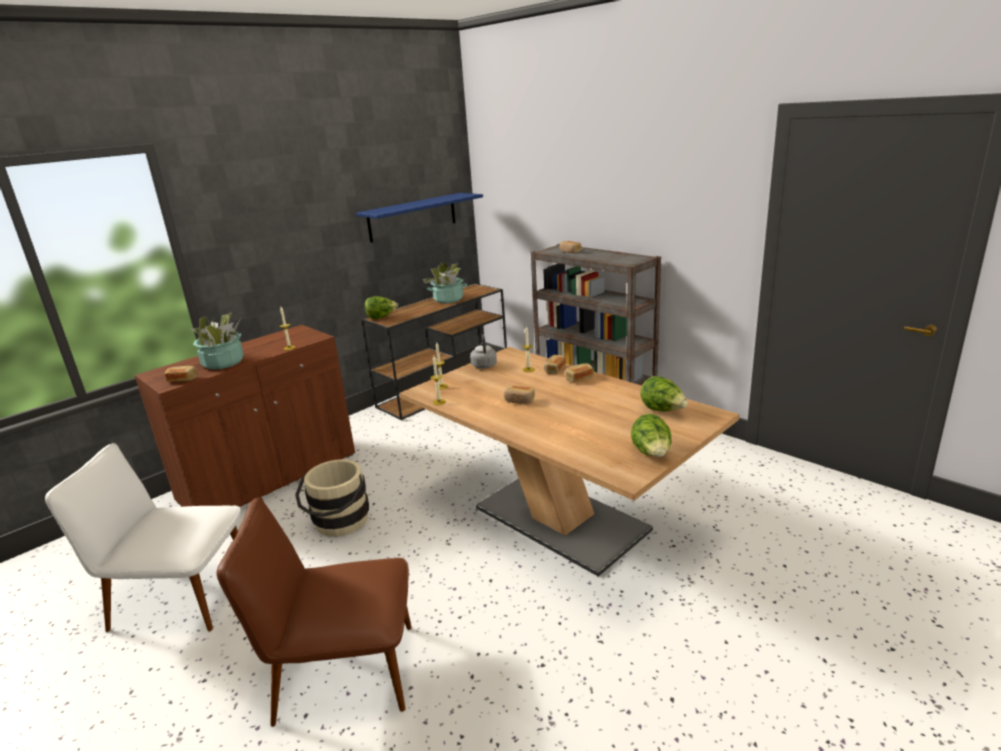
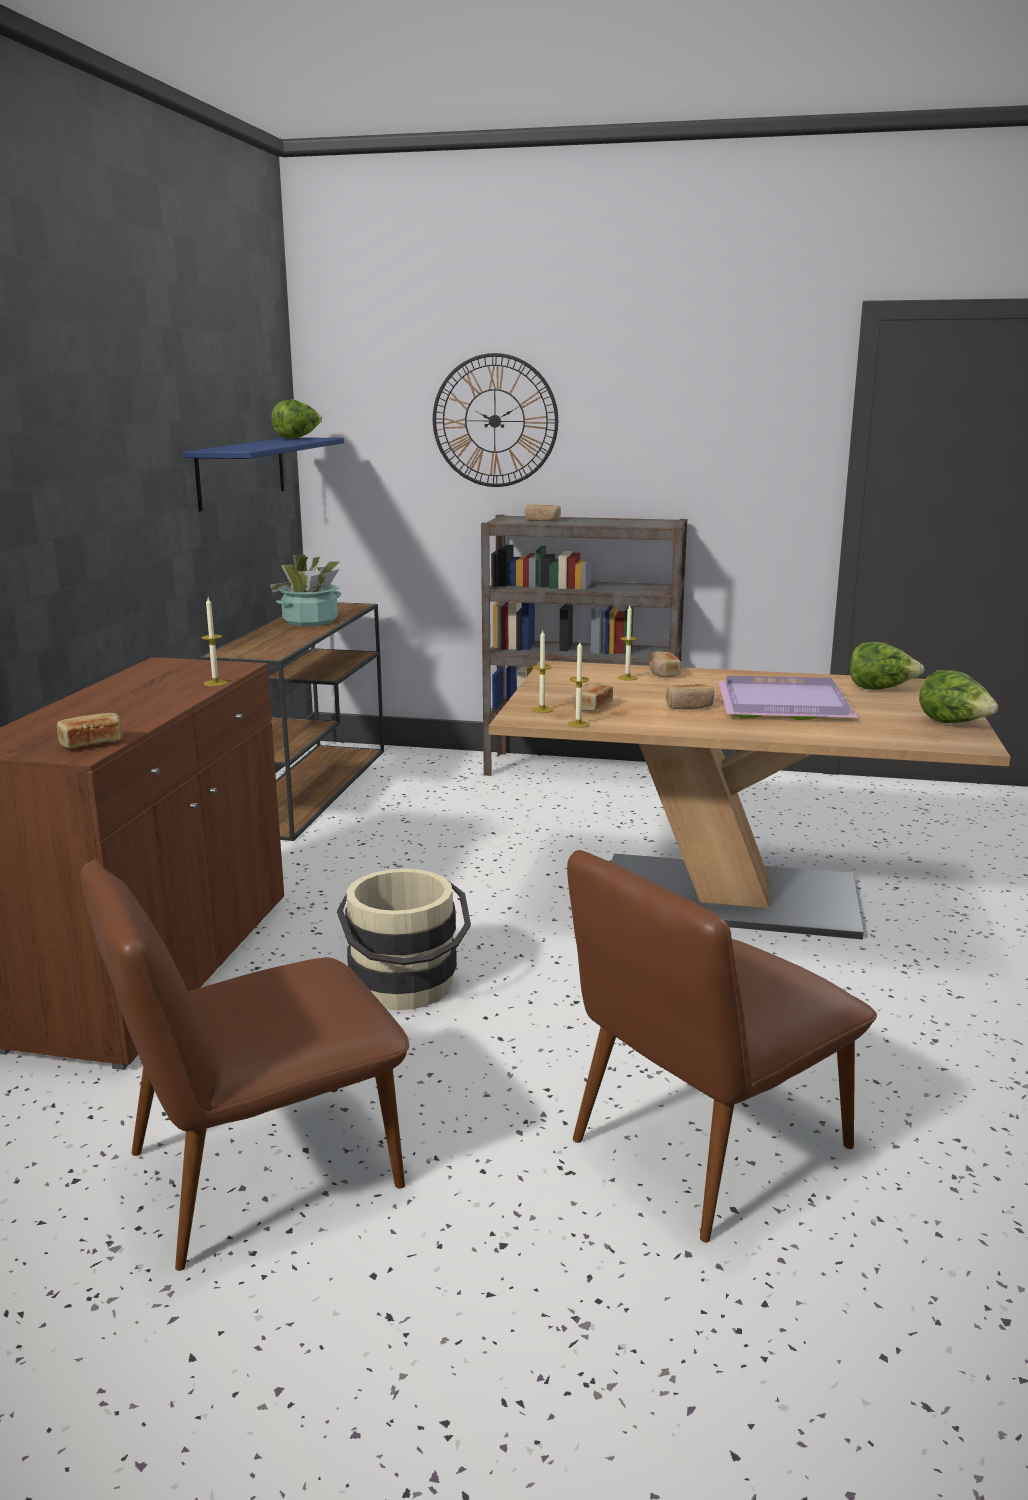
camera: 35 degrees left, 5 degrees down
(182, 597) = (264, 1169): white chair -> brown chair
(223, 362) = (122, 714): potted plant -> none
(381, 317) = (235, 651): lettuce -> lettuce (298, 438)
(484, 365) = (551, 681): grey kettle -> none
(559, 185) = (495, 421): none -> wall clock
(574, 411) = (781, 704): none -> purple tray
(579, 378) = (715, 676): bread -> bread (591, 707)

